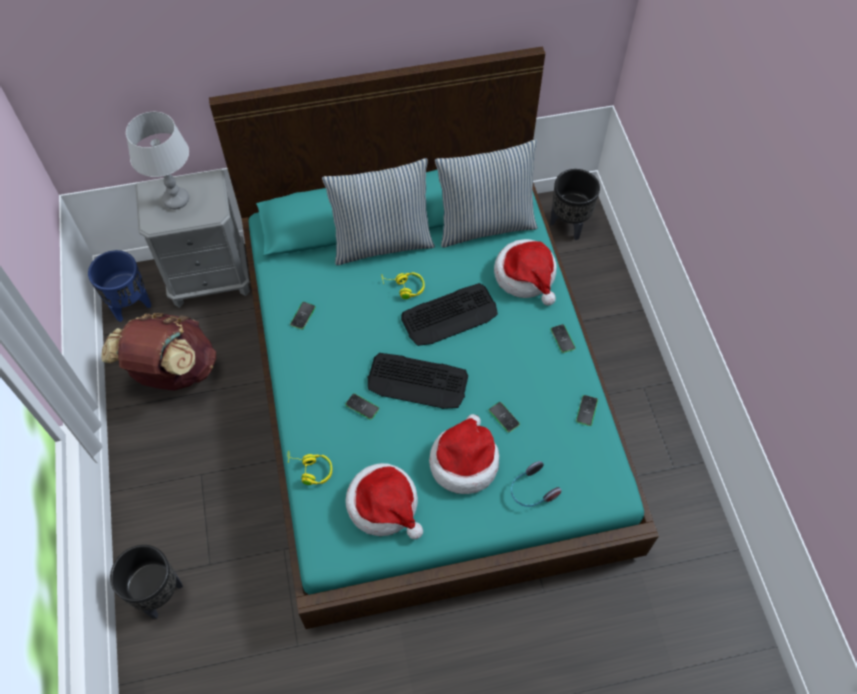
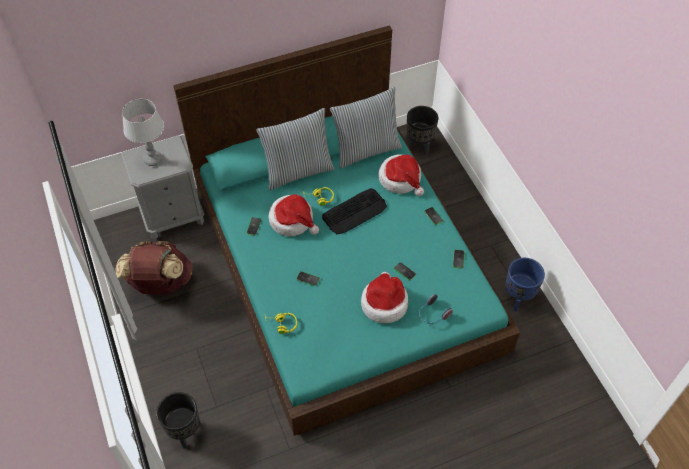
camera: 10 degrees left, 5 degrees down
(131, 306) = (119, 243): blue planter -> blue planter (517, 298)
(384, 505) = (337, 338): hat -> hat (292, 220)
(417, 381) = (342, 257): keyboard -> none

